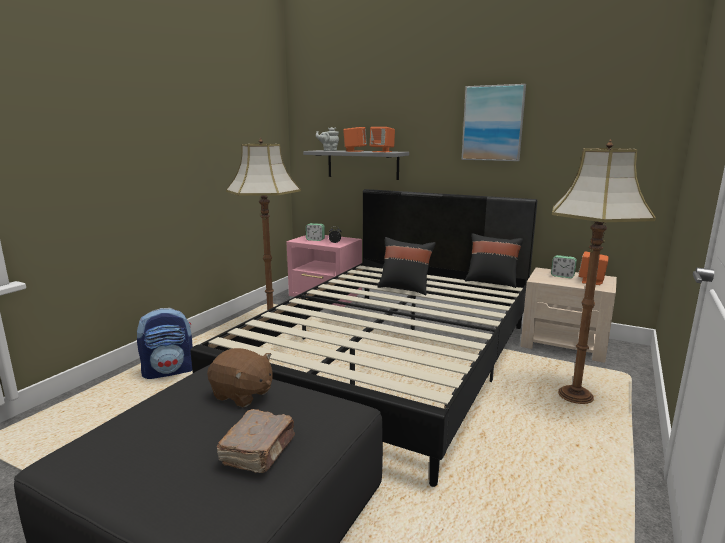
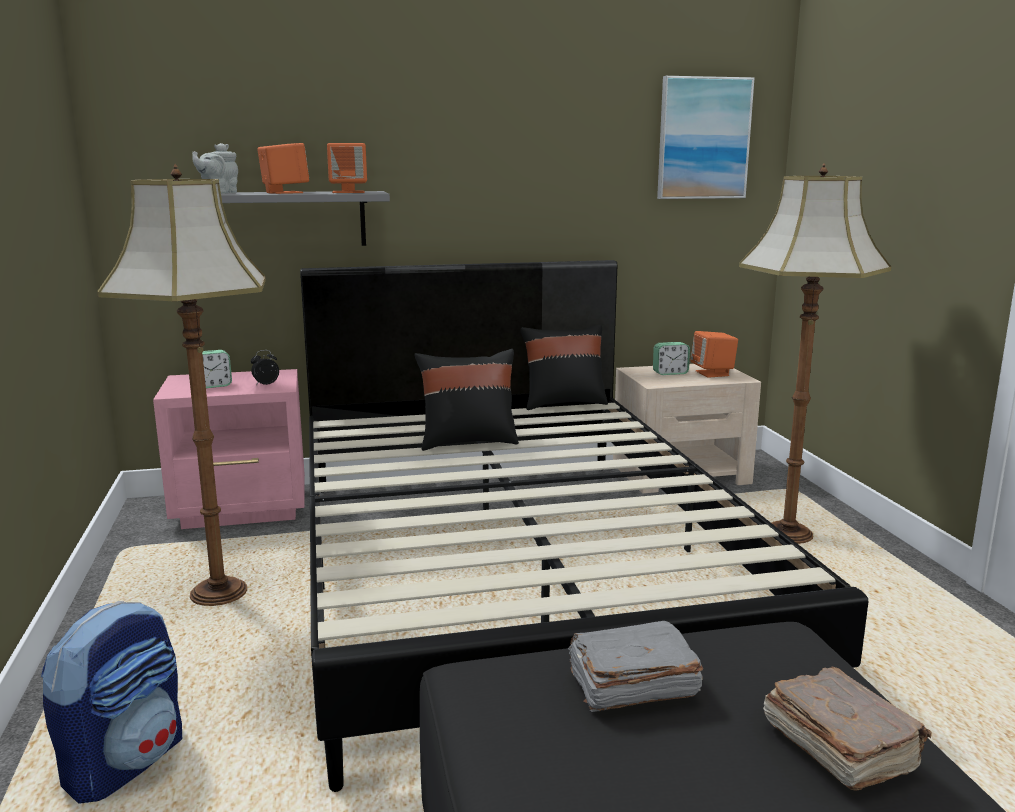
camera: 40 degrees left, 0 degrees up
(242, 394) = (630, 686): brown plush toy -> grey book
(493, 123) = (533, 139): picture -> picture (703, 138)

